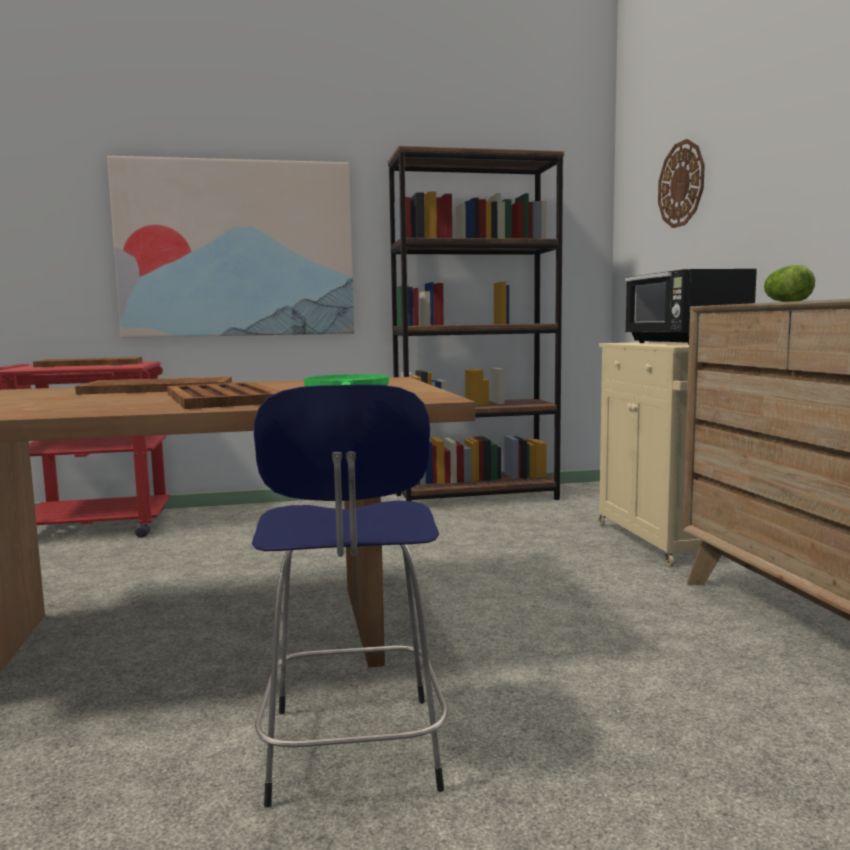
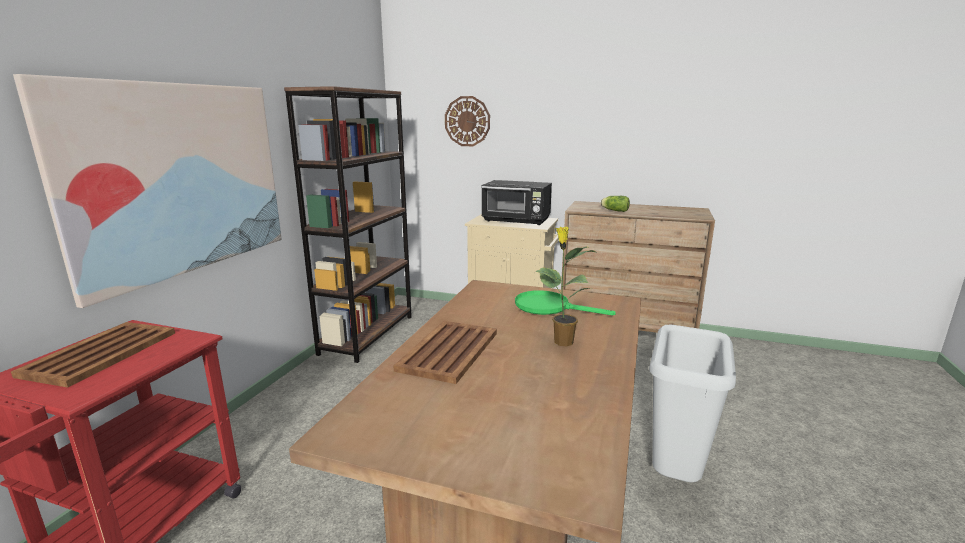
camera: 60 degrees left, 10 degrees up
(222, 398) = (562, 341): brown tray -> potted plant
(353, 753) = (676, 476): blue stool -> grey trash can

